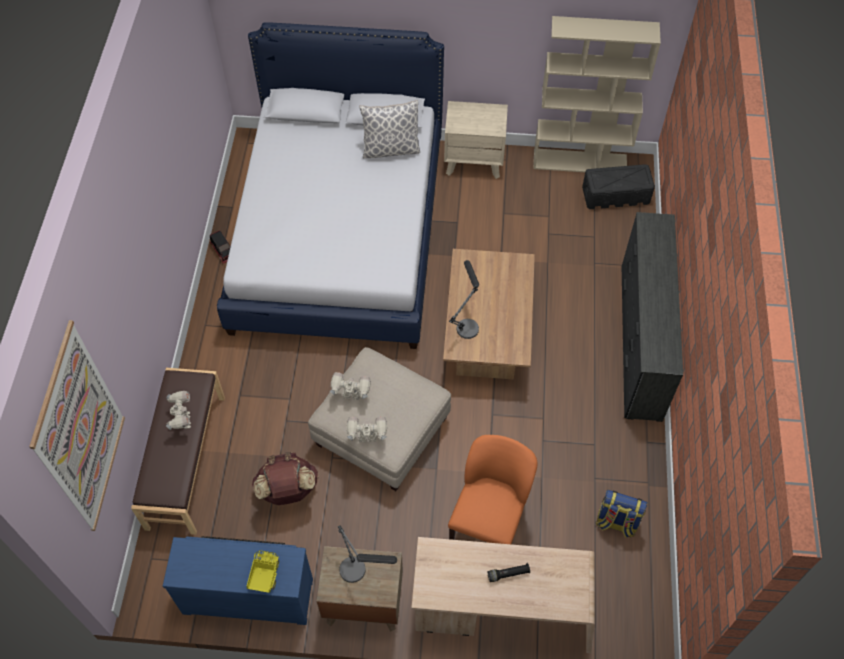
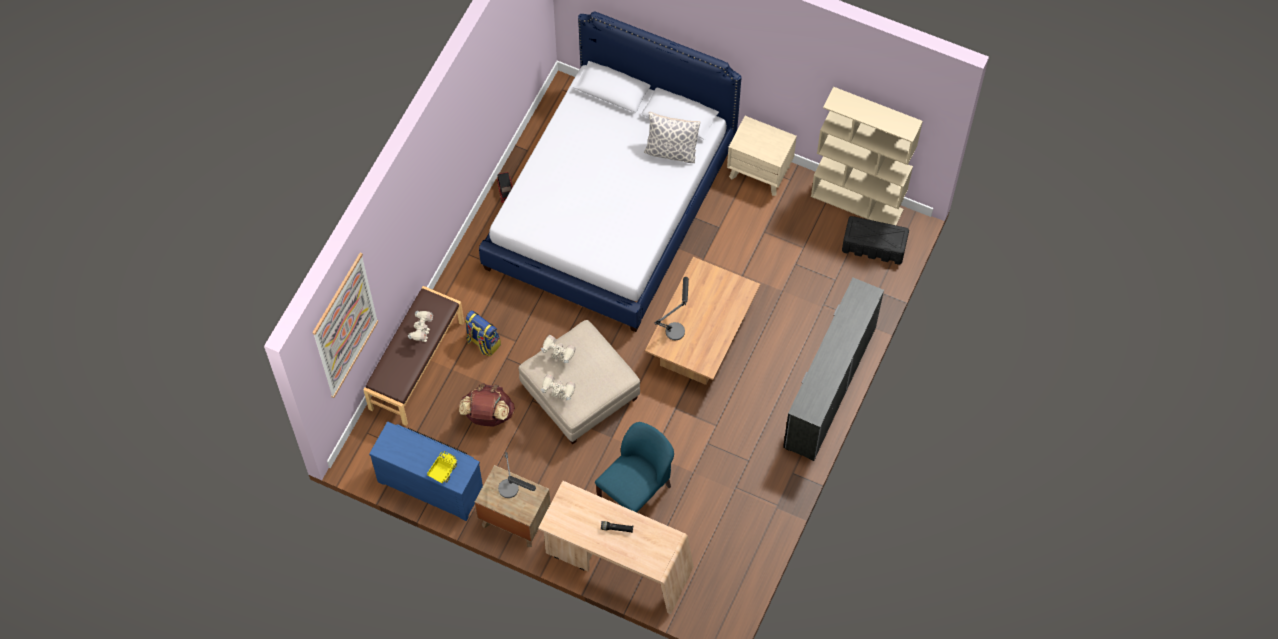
camera: 20 degrees right, 5 degrees up
(488, 521) = (635, 492): orange chair -> blue chair
(616, 522) = (736, 527): backpack -> backpack (483, 342)

